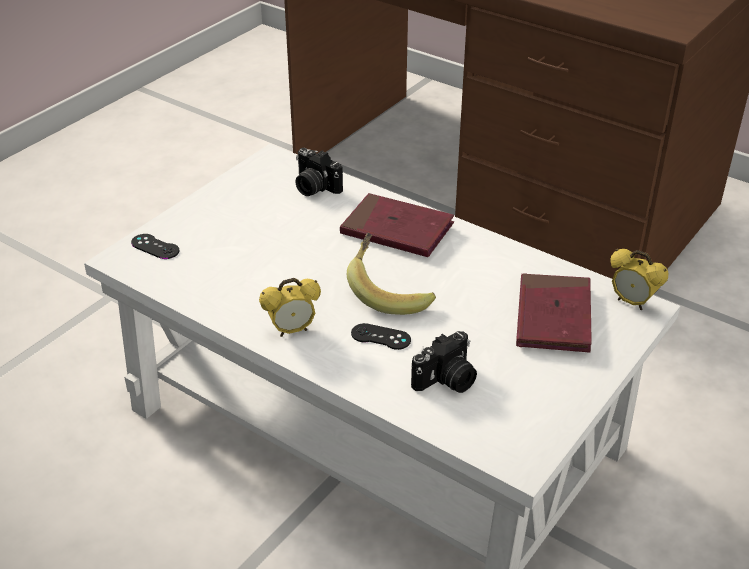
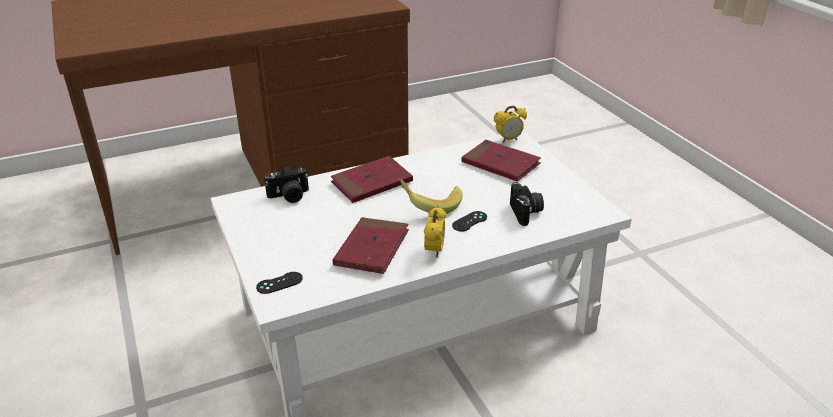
camera: 60 degrees left, 5 degrees down
(261, 282) = (372, 248): none -> red book

